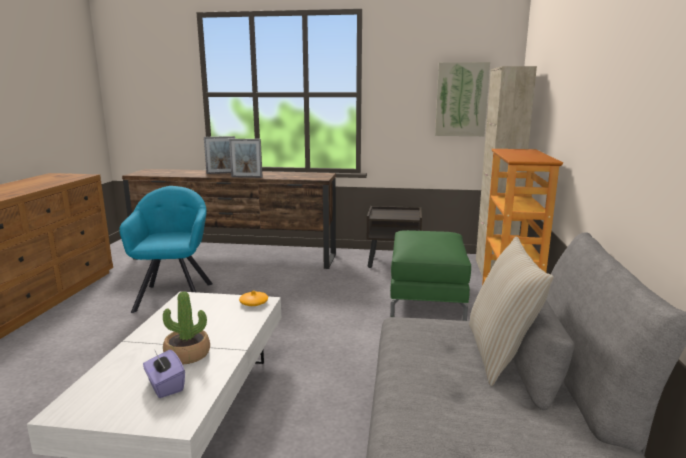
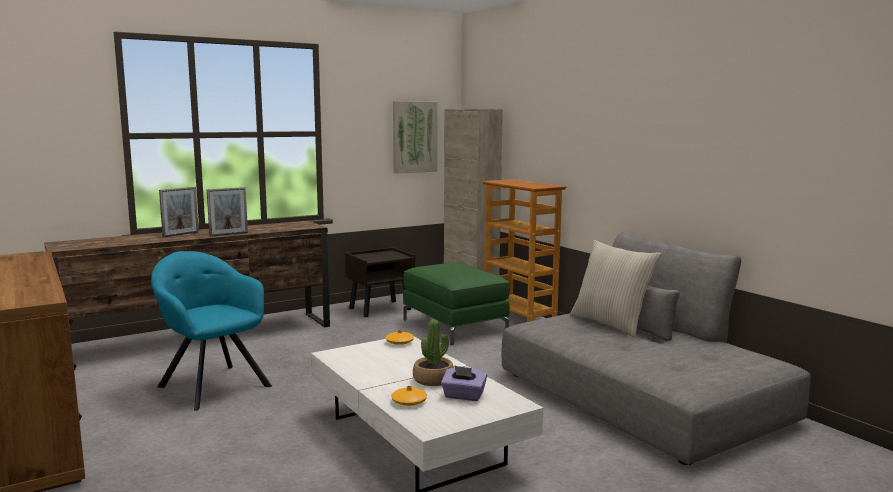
camera: 40 degrees left, 5 degrees down
(120, 371) = (409, 401): none -> orange vase

